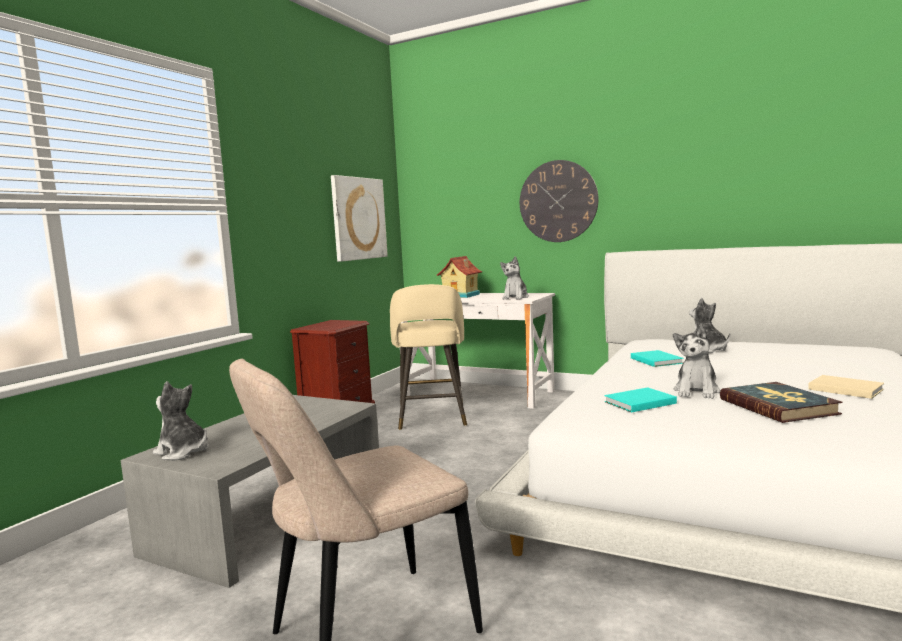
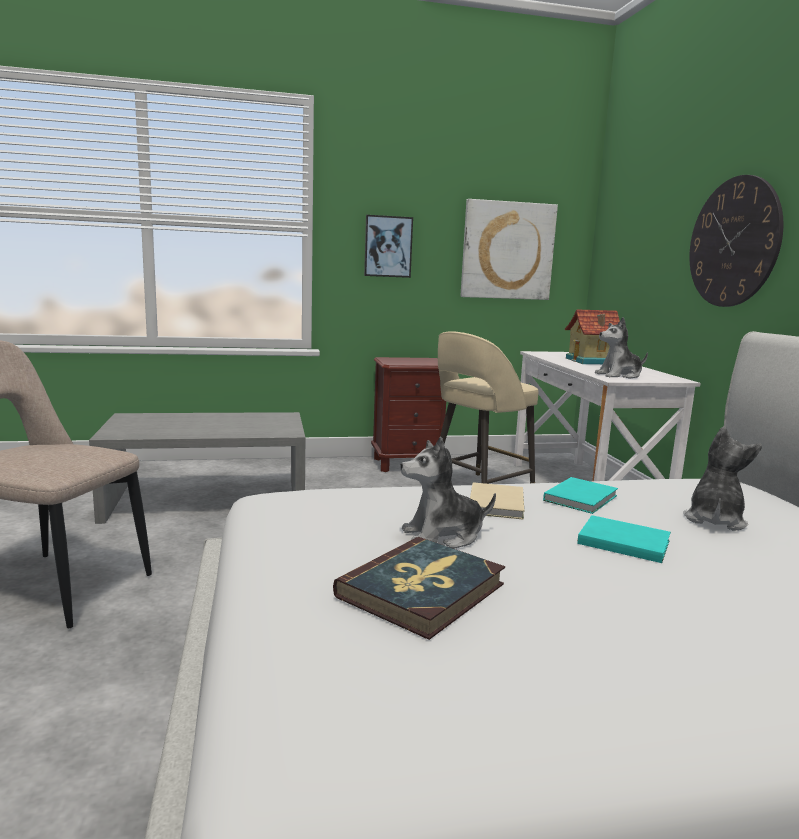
camera: 50 degrees right, 5 degrees up
(183, 452) = (136, 420): plush toy -> none
(285, 220) = (388, 246): none -> picture
(638, 402) = (351, 512): turquoise book -> turquoise book (621, 541)
(844, 389) = (606, 637): beige book -> beige book (497, 503)

